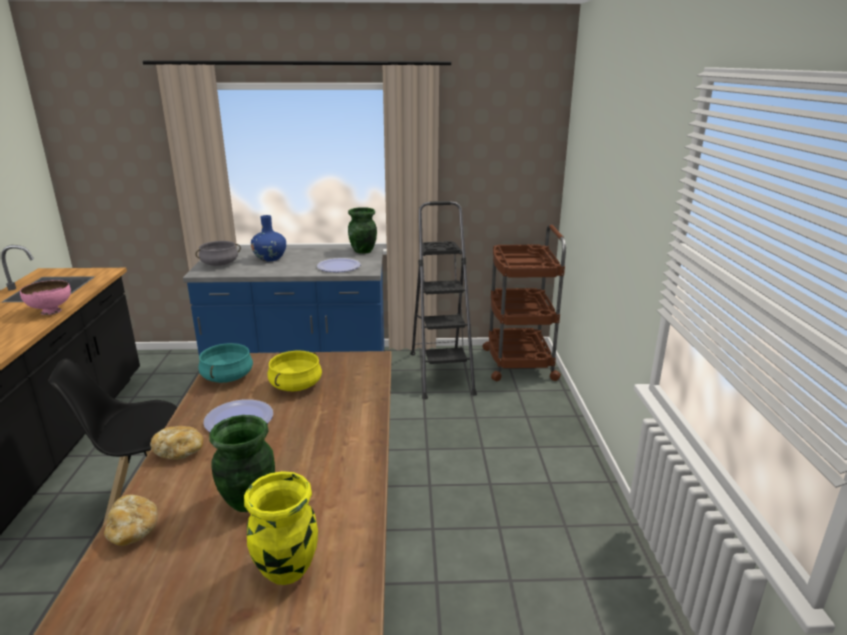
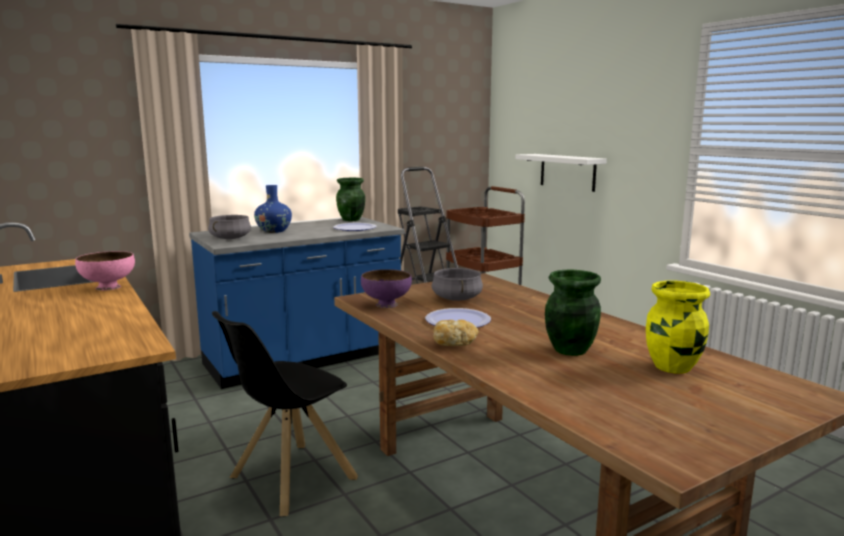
camera: 30 degrees left, 10 degrees down
(133, 531) = (527, 382): bread -> none
(227, 377) = (386, 305): turquoise cooking pot -> purple bowl
(296, 385) = (457, 298): yellow cooking pot -> grey cooking pot
(599, 230) = (567, 172): none -> white shelf

